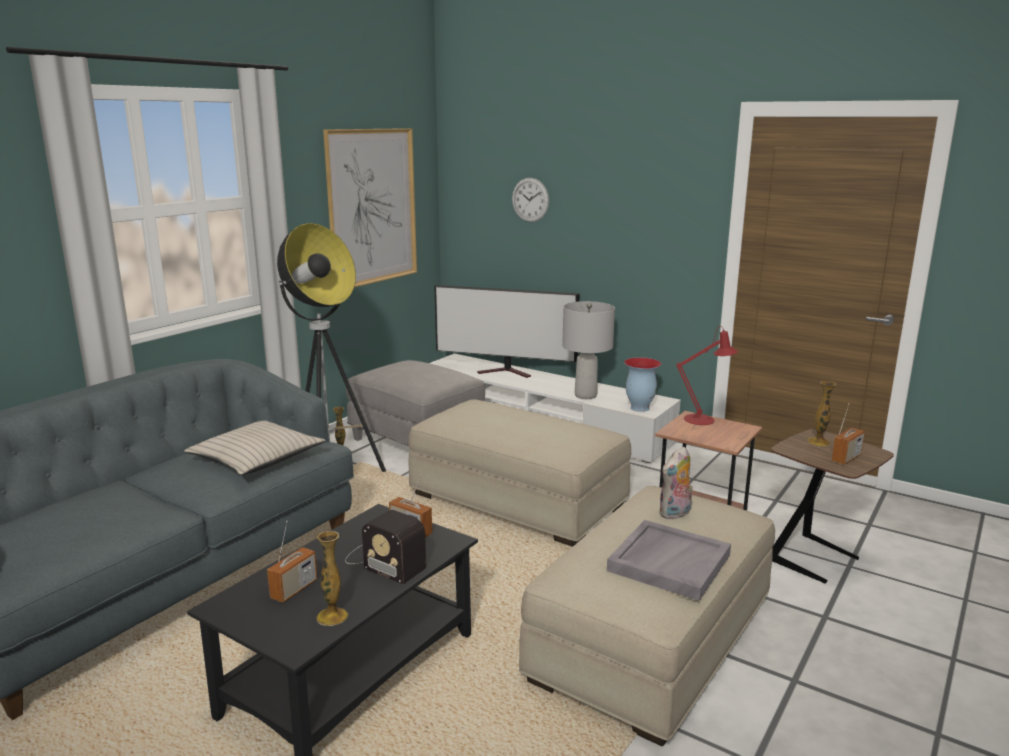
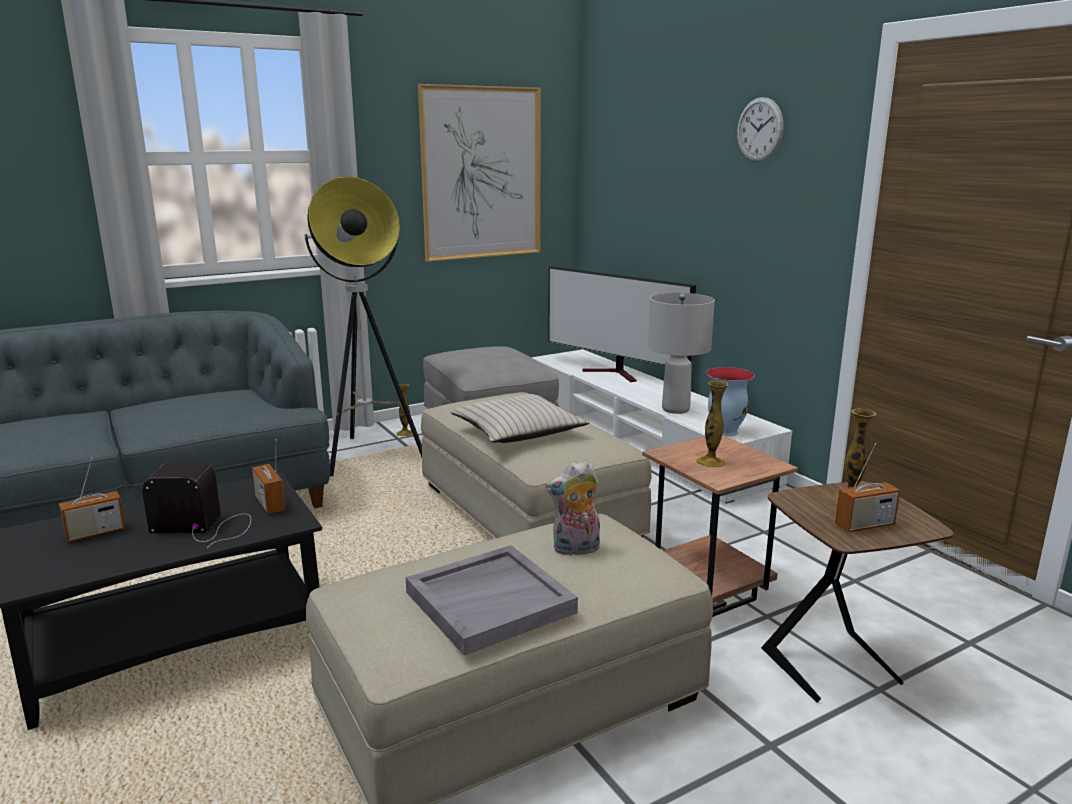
camera: 25 degrees right, 0 degrees up
(256, 459) = (221, 410): beige pillow -> beige pillow (517, 431)
(332, 616) = (87, 566): vase -> vase (710, 462)
(383, 561) = (205, 526): radio -> radio turned 120 degrees clockwise
(530, 200) = (657, 170): wall clock -> wall clock (759, 130)
(704, 420) = (727, 447): red table lamp -> none

